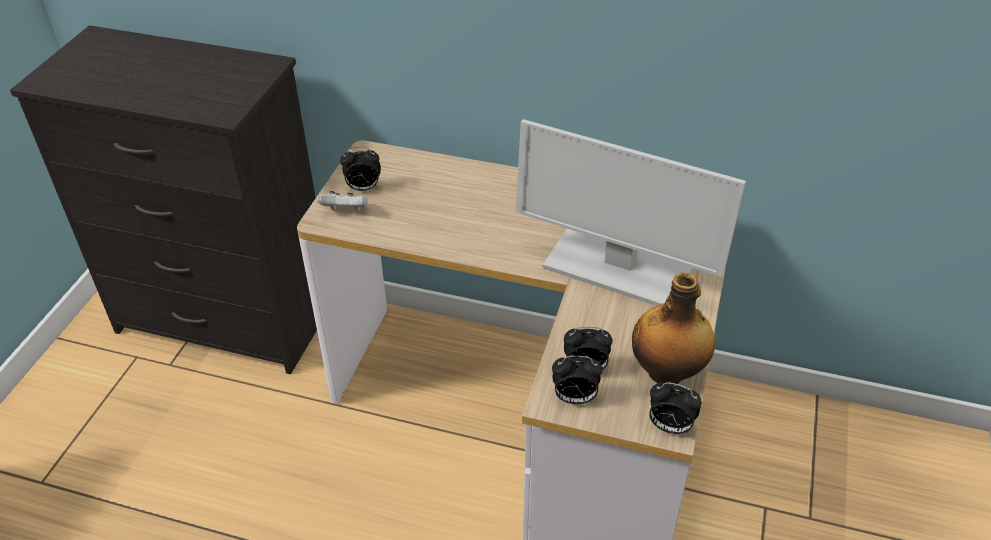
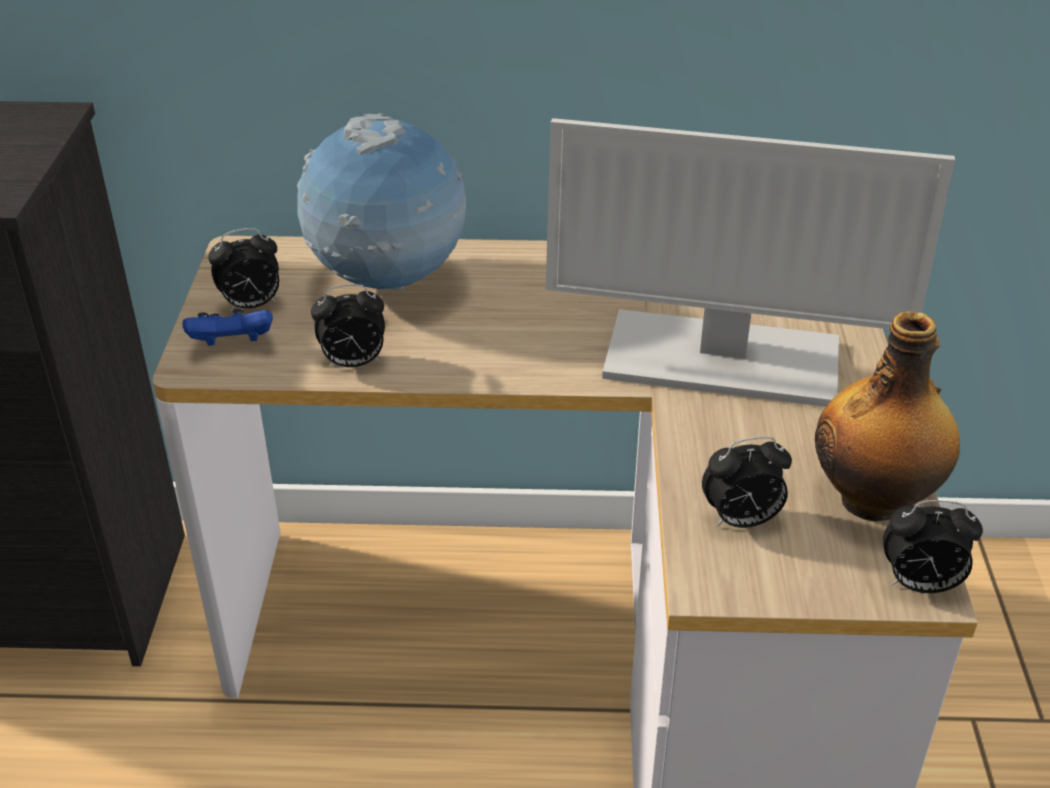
camera: 15 degrees left, 5 degrees down
(345, 211) = (233, 345): white game controller -> blue game controller
(443, 186) = (388, 283): none -> globe
(574, 398) = (745, 570): alarm clock -> alarm clock (353, 363)

